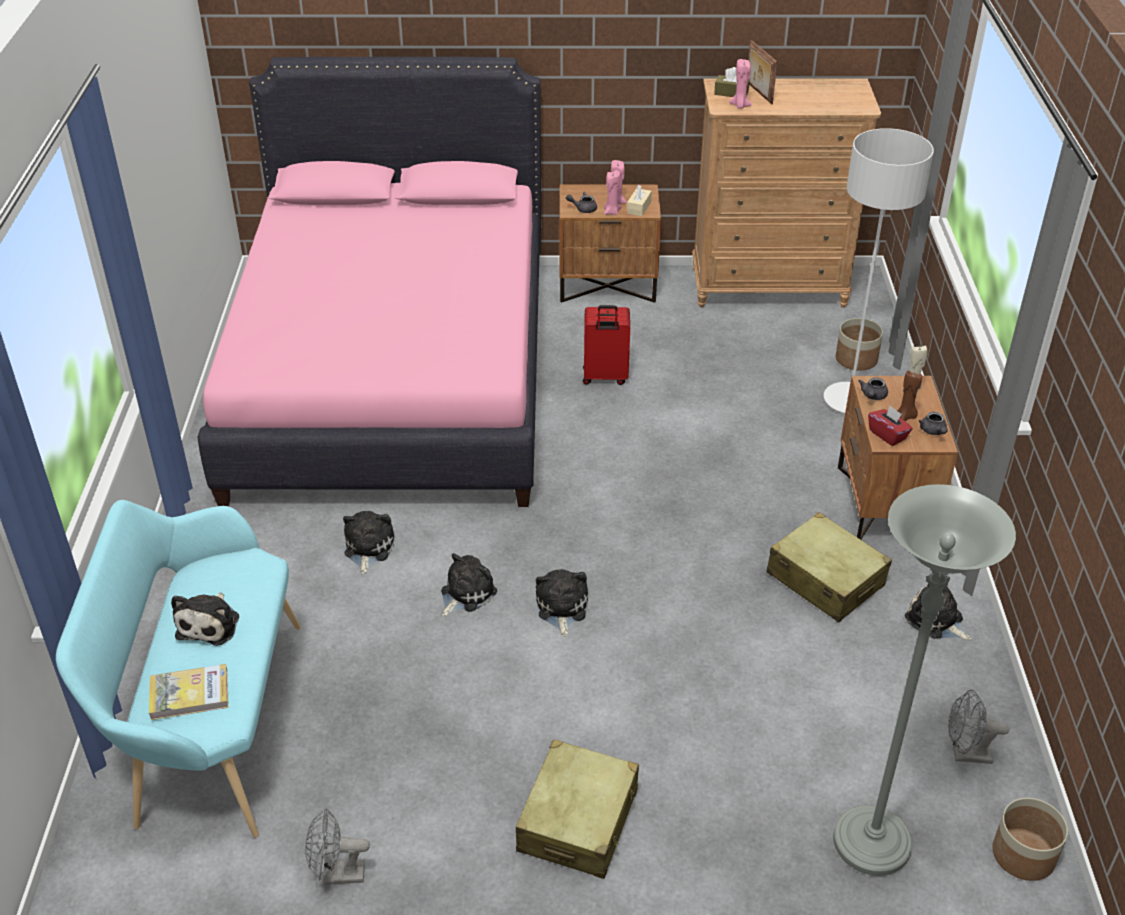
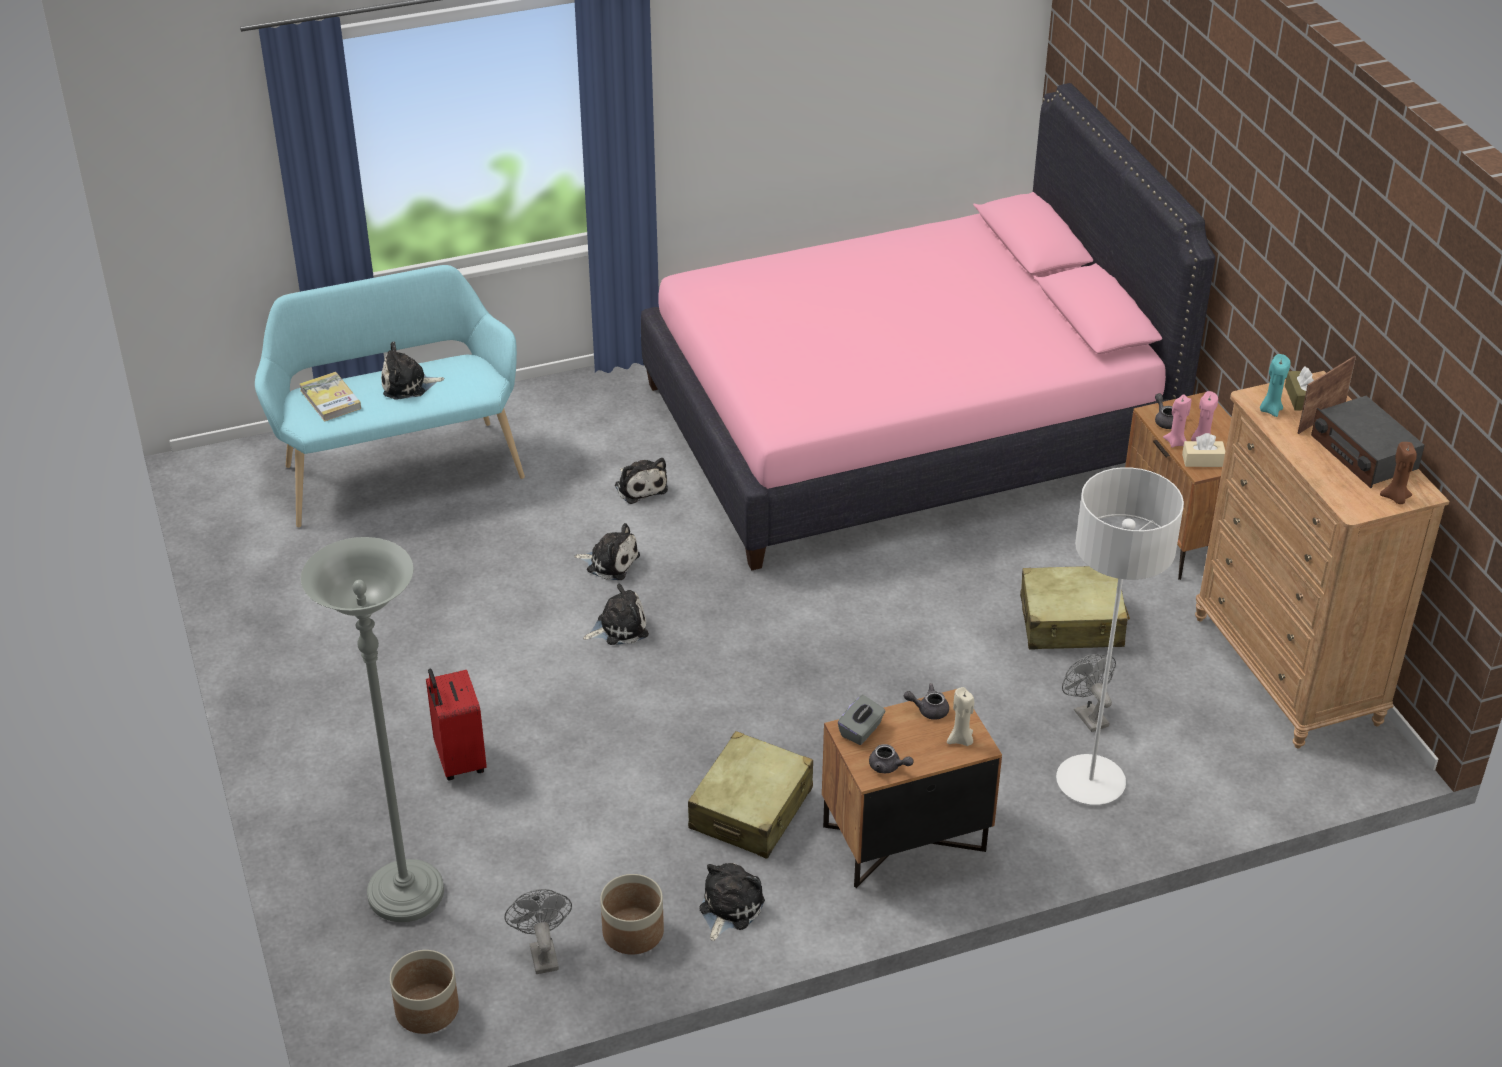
camera: 70 degrees right, 0 degrees up
(337, 875) = (275, 579): grey fan -> grey fan (1087, 714)
(368, 548) = (640, 487): plush toy -> plush toy turned 75 degrees clockwise
(578, 821) = (370, 698): beige suitcase -> beige suitcase (1071, 622)
(605, 377) = (1001, 573): red suitcase -> red suitcase (458, 761)
(740, 106) = (1270, 410): pink candle -> turquoise candle
(805, 90) = (1363, 453): none -> radio
(856, 360) = (1182, 776): planter -> planter (632, 932)
(888, 435) = (861, 731): red tissue box -> grey tissue box
(906, 416) = (904, 741): brown candle -> brown candle (1396, 498)
(933, 431) = (888, 767): grey teapot -> grey teapot turned 120 degrees counterclockwise

